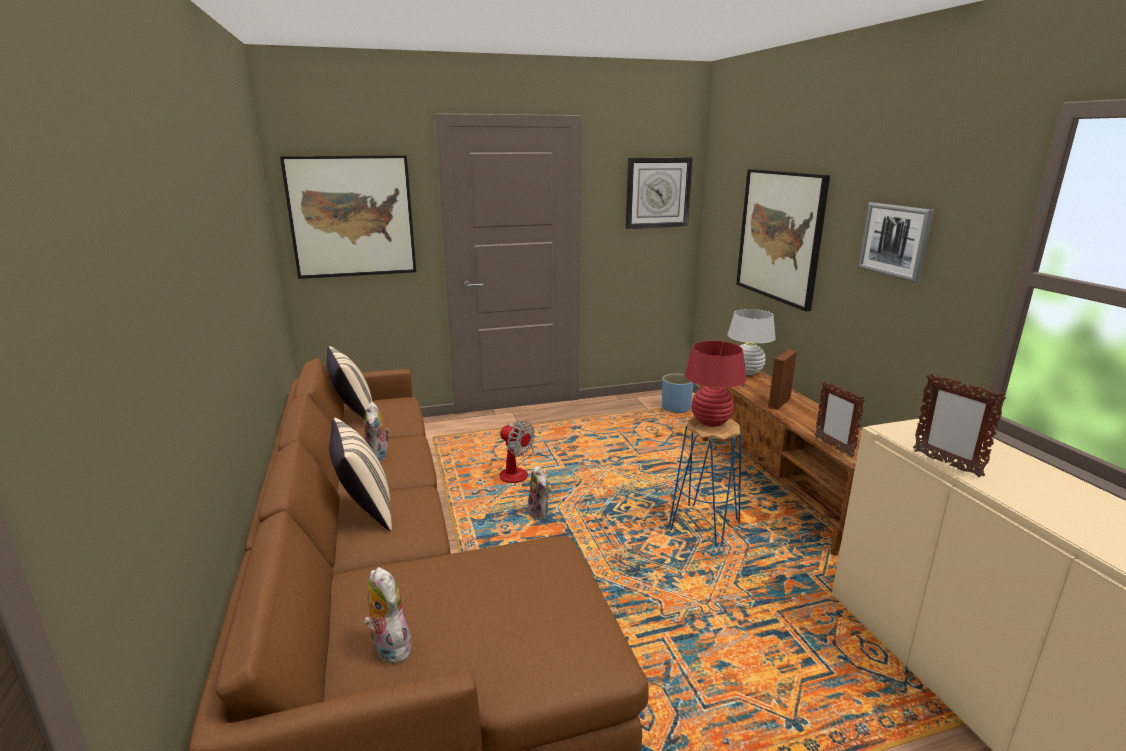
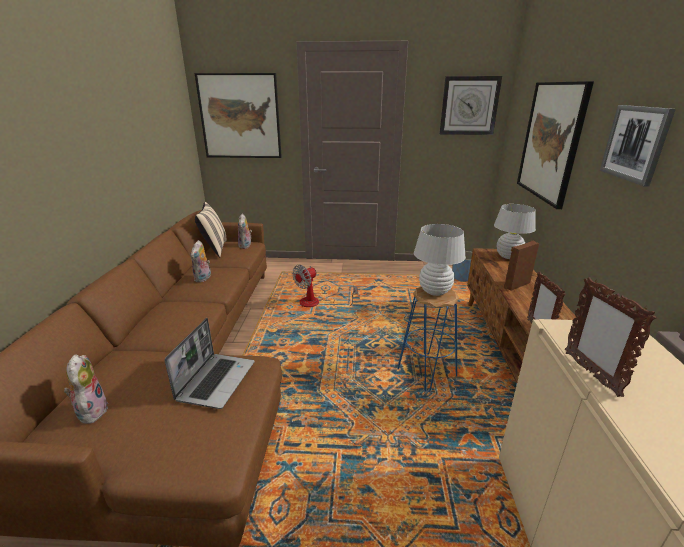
camera: 20 degrees right, 5 degrees up
(364, 511) = (164, 313): beige pillow -> none
(514, 471) = (317, 303): fan -> fan turned 75 degrees clockwise
(523, 574) = (216, 380): none -> laptop
(540, 514) = (313, 337): plush toy -> plush toy (246, 246)
(711, 422) = (435, 291): red table lamp -> white table lamp

